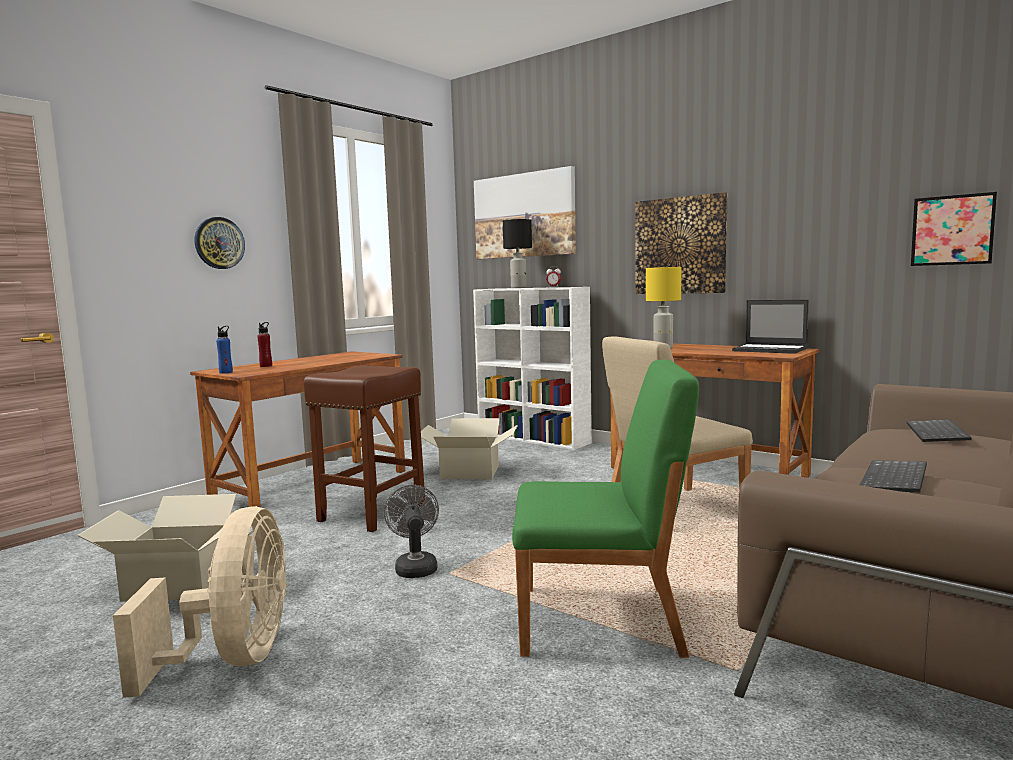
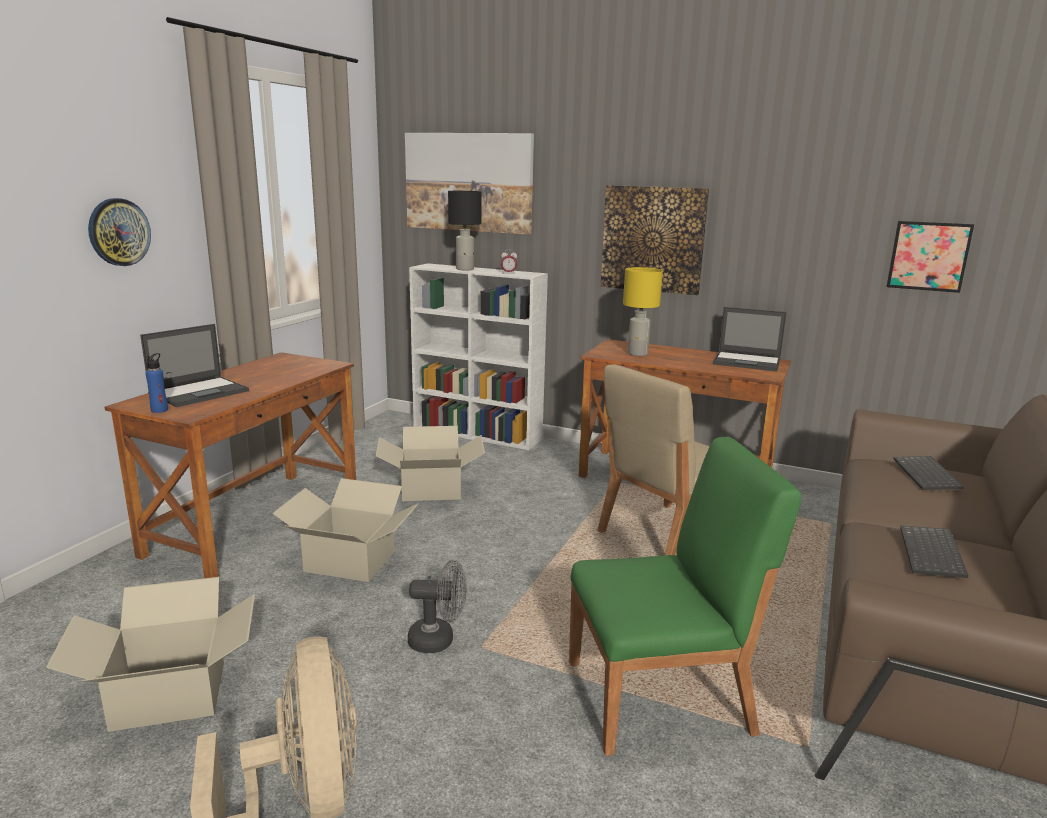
camera: 15 degrees left, 10 degrees up
(266, 366) = (200, 392): red bottle -> laptop
(371, 513) = (349, 561): brown stool -> cardboard box
(415, 567) = (439, 640): grey fan -> grey fan turned 120 degrees clockwise

